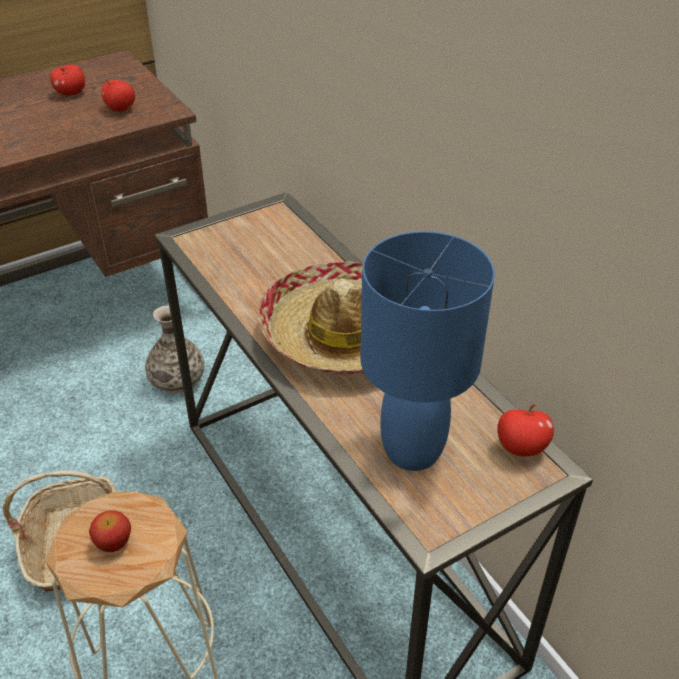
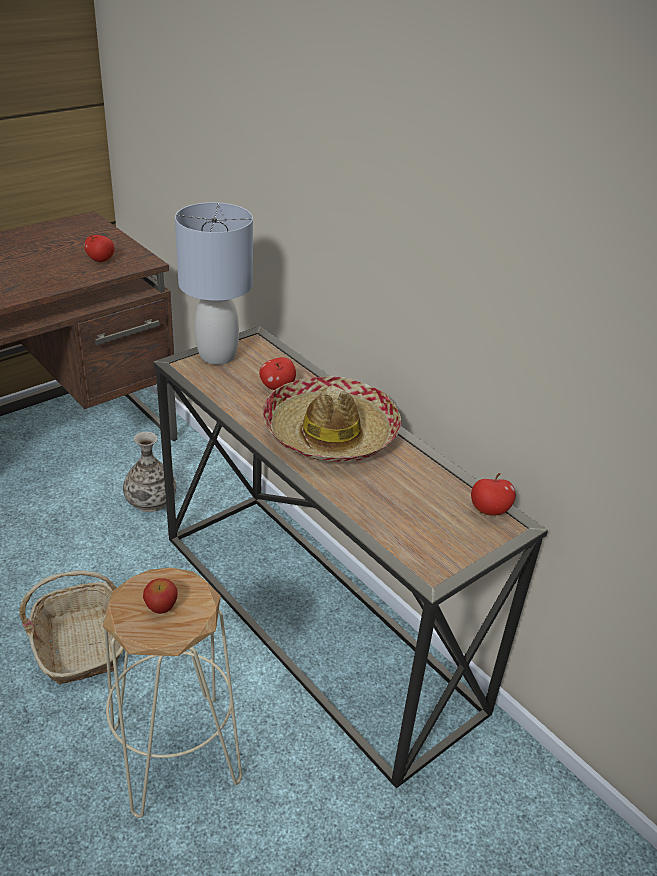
camera: 10 degrees left, 5 degrees down
(71, 93) = (52, 247): apple -> apple (277, 387)
(230, 229) = (218, 355): none -> grey table lamp
(413, 450) = (405, 516): blue table lamp -> none

